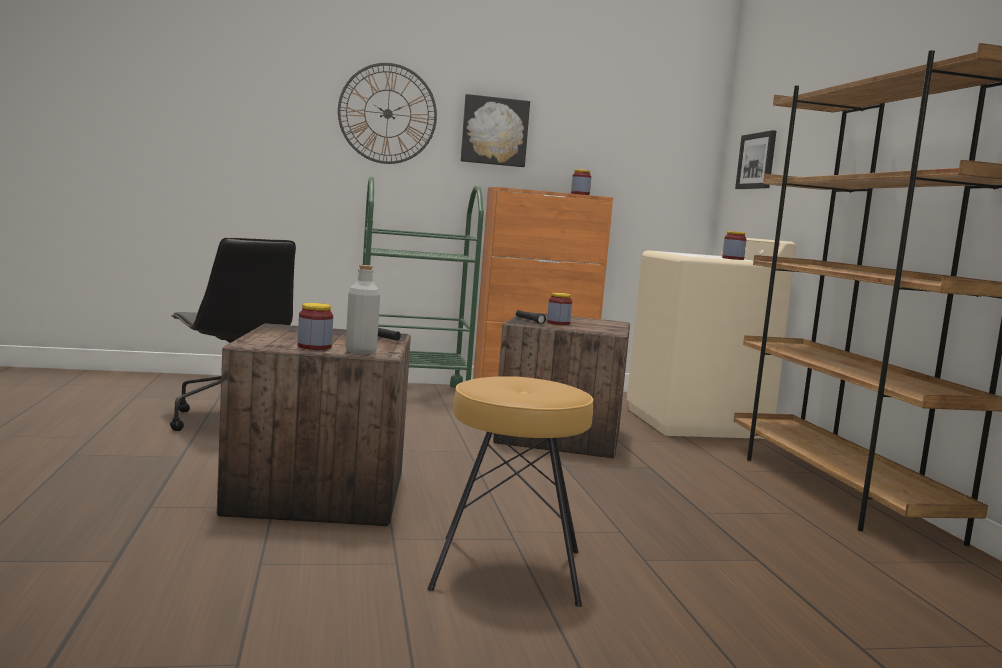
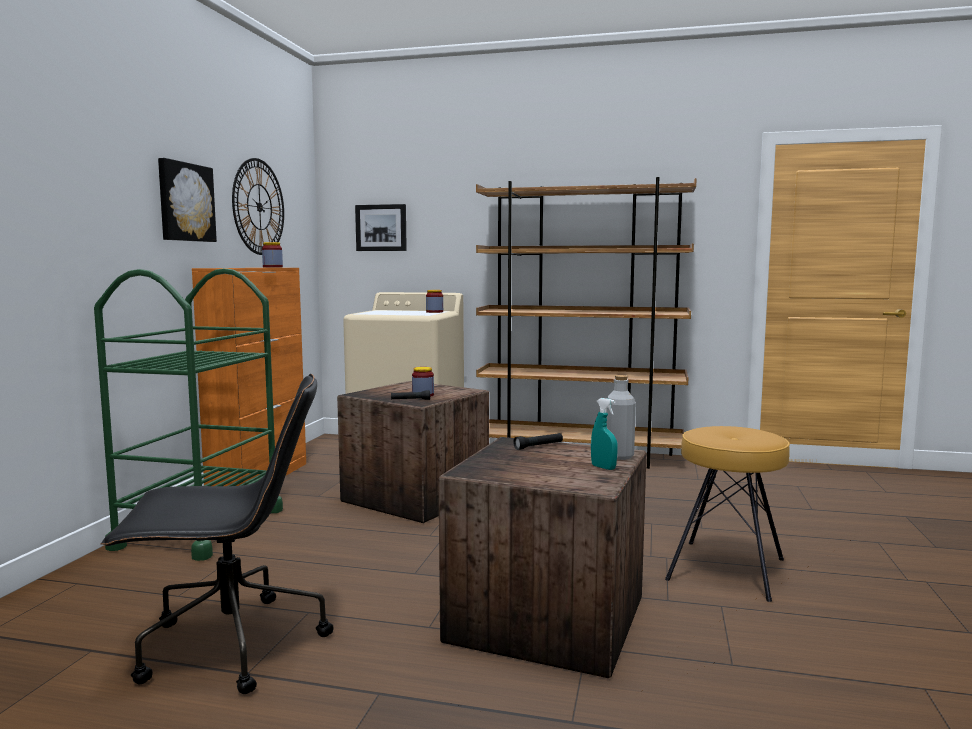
camera: 65 degrees left, 0 degrees up
(314, 347) = (603, 467): jar -> turquoise spray bottle
(387, 113) = (88, 180): wall clock -> wall clock (259, 207)

